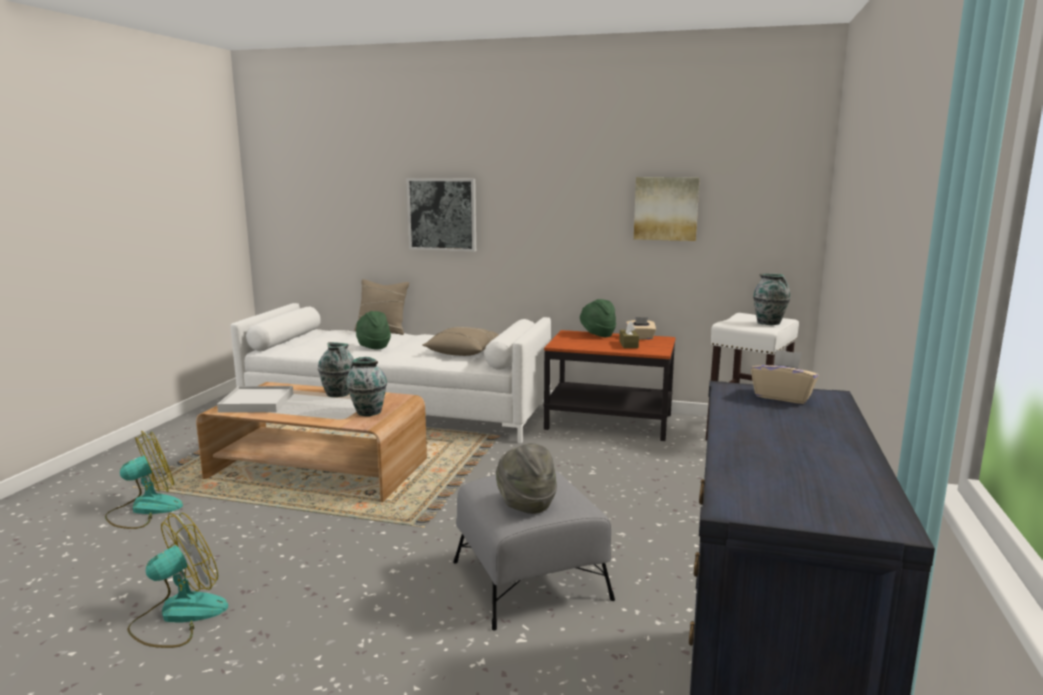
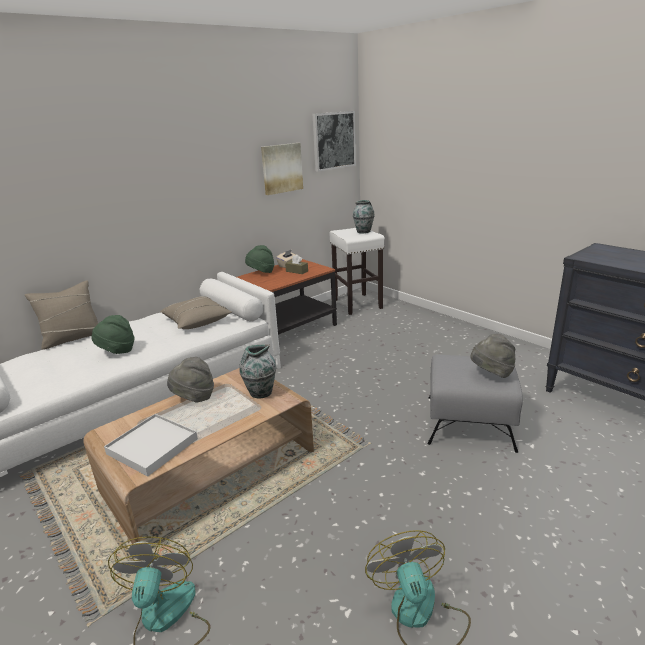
camera: 55 degrees left, 10 degrees up
(338, 394) = (194, 398): vase -> grey hat
(442, 214) = (106, 204): picture -> picture (334, 140)
(782, 396) = (601, 253): beige tissue box -> none

